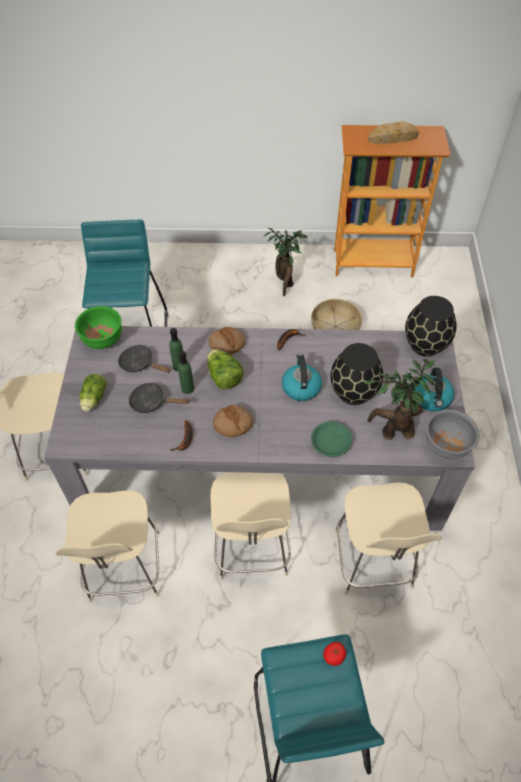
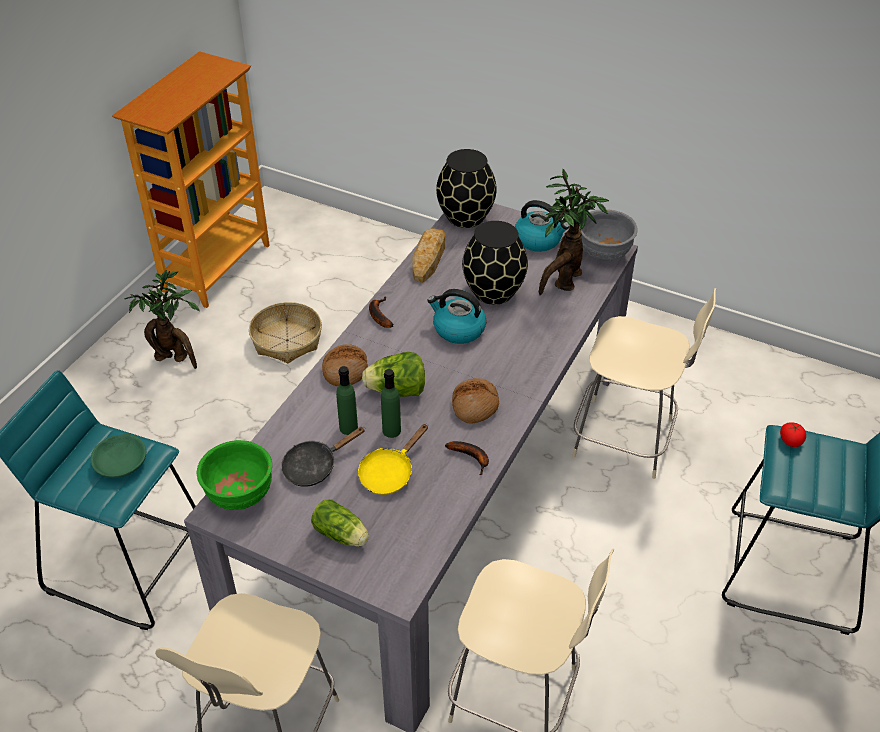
camera: 65 degrees left, 10 degrees down
(152, 402) = (389, 473): black frying pan -> yellow frying pan
(252, 549) = (557, 544): beige chair -> none
(331, 443) = (551, 333): green bowl -> green bowl (121, 462)
(392, 138) = (179, 89): bread -> bread (428, 258)

